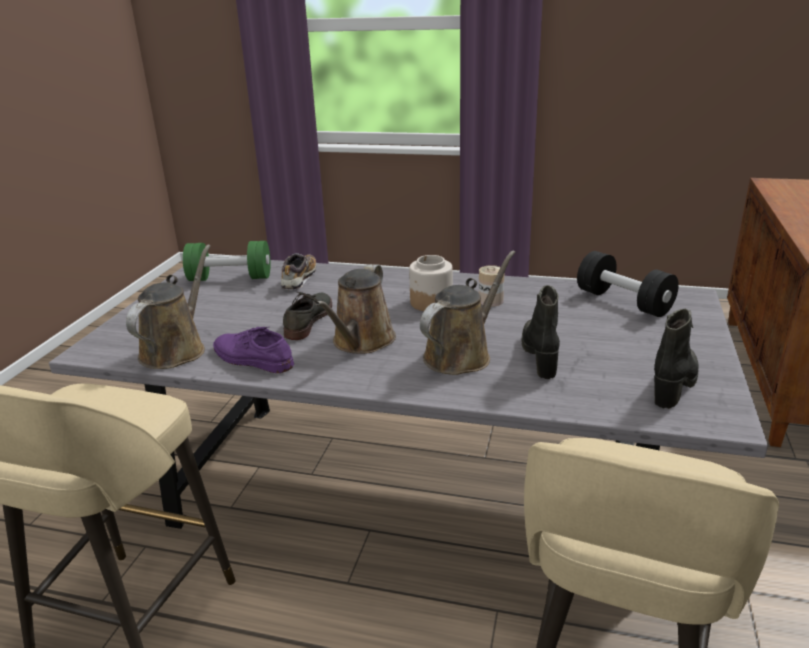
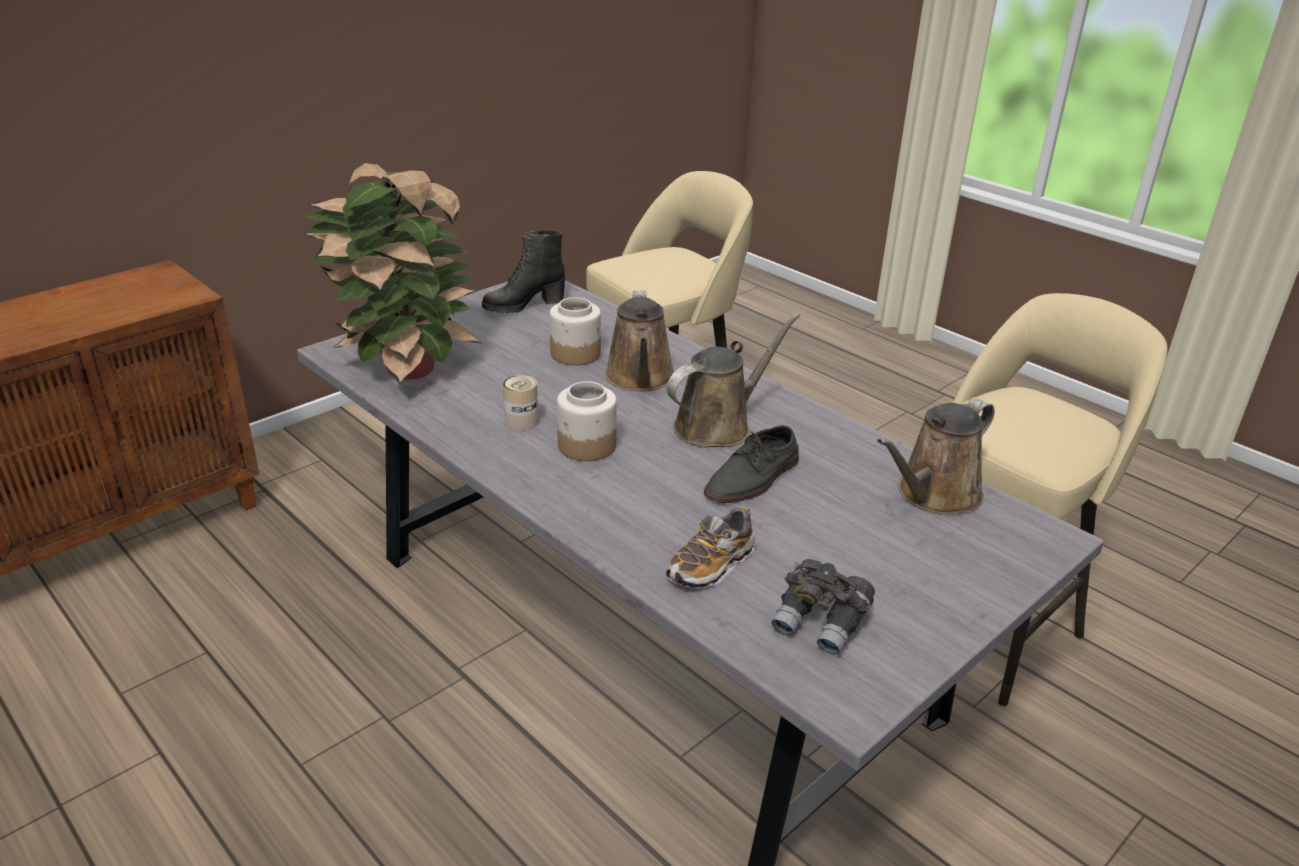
camera: 150 degrees left, 5 degrees up
(230, 278) = (821, 623): green dumbbell -> grey binoculars
(252, 358) = (847, 449): purple shoe -> none
(461, 355) = (640, 378): brown watering can -> brown watering can turned 75 degrees counterclockwise
(541, 356) = (576, 354): black boot -> jar
(623, 302) = (405, 369): black dumbbell -> potted plant

